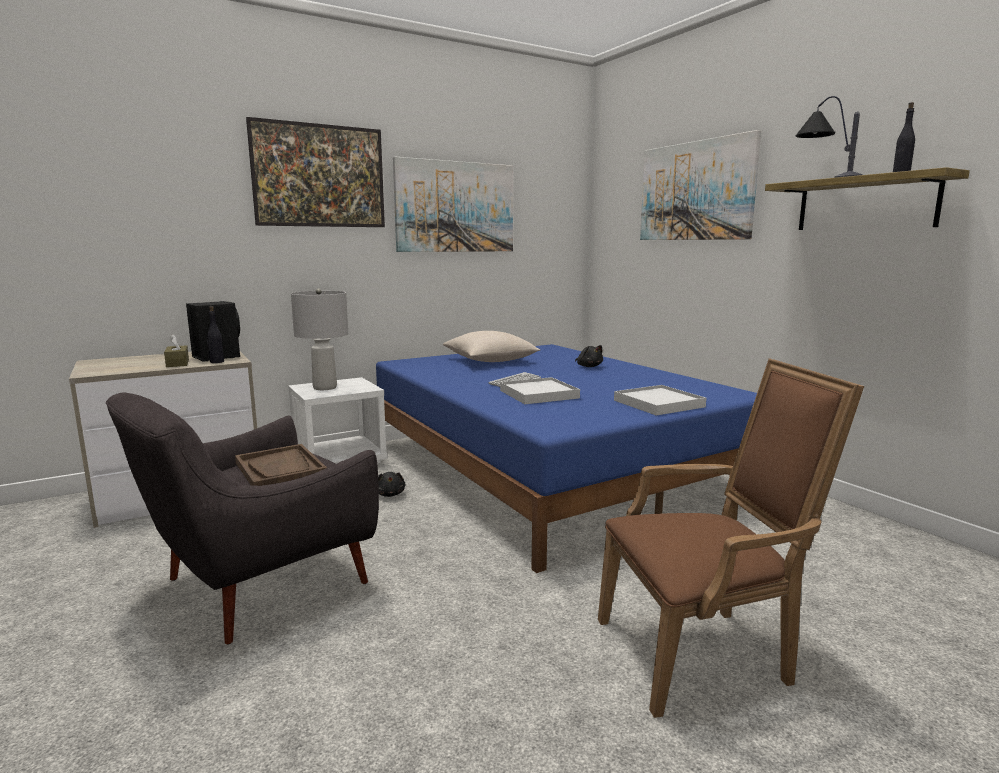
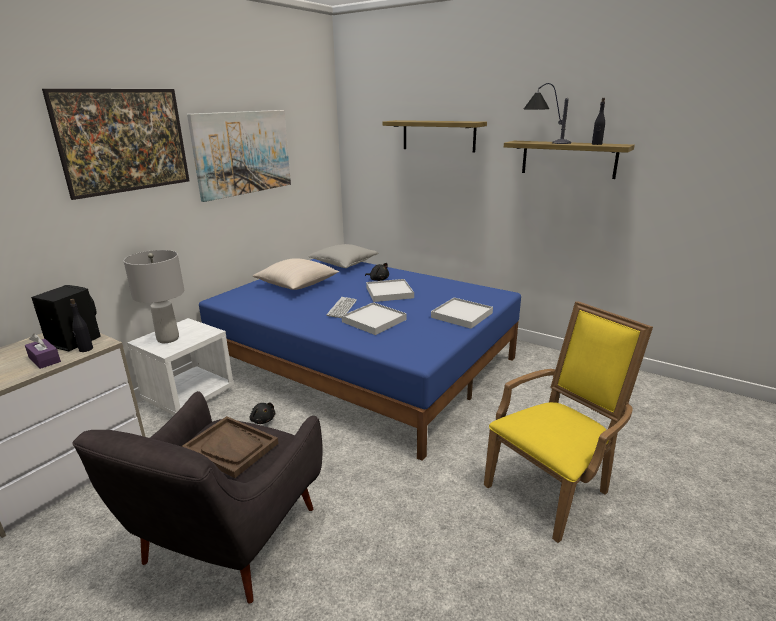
camera: 25 degrees left, 10 degrees up
(177, 363) = (44, 360): brown tissue box -> purple tissue box
(564, 352) = (343, 264): none -> grey pillow
(588, 377) = (389, 293): none -> white tray
(696, 191) = (438, 135): picture -> shelf
(703, 652) = (553, 488): brown armchair -> yellow armchair

